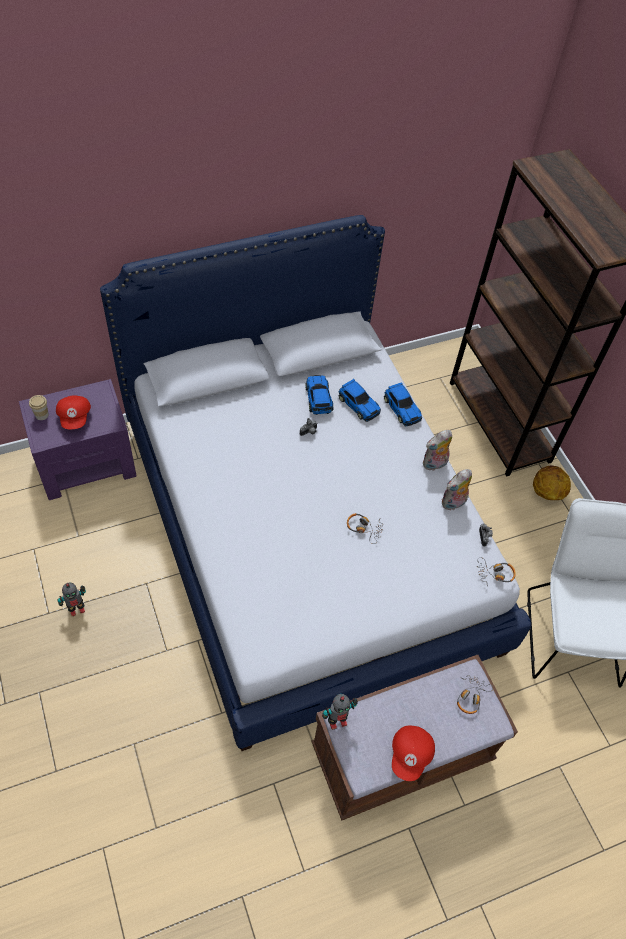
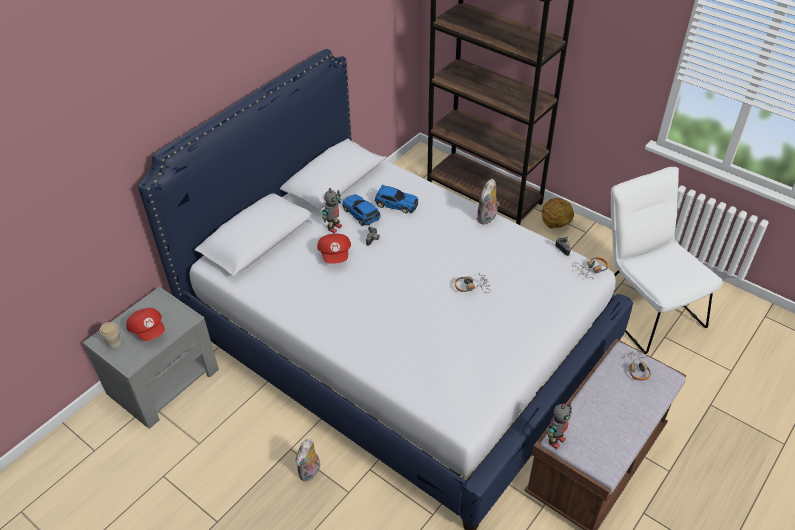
camera: 25 degrees left, 10 degrees down
(77, 609) = (242, 504): toy robot -> toy robot (334, 227)
(86, 463) = (164, 381): purple nightstand -> grey nightstand
(402, 408) = (431, 192): toy car -> none
(411, 755) = (629, 433): red cap -> red cap (335, 254)
(453, 503) = (523, 238): plush toy -> plush toy (310, 472)

